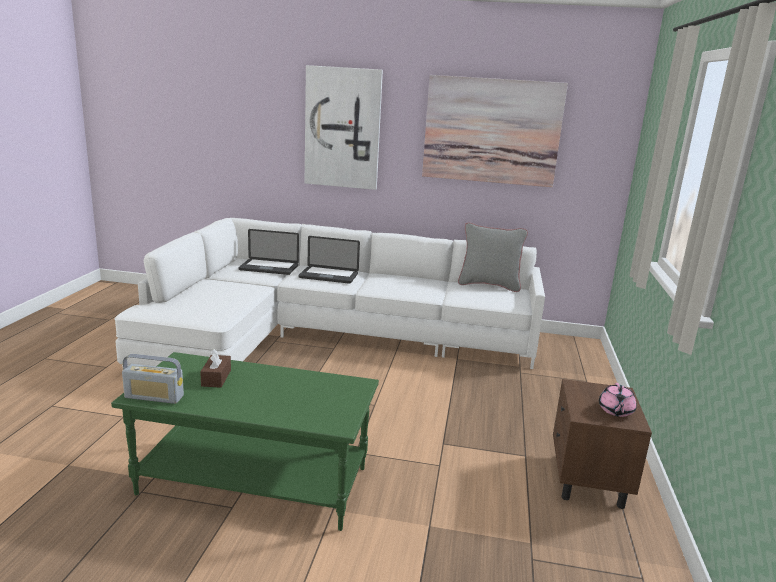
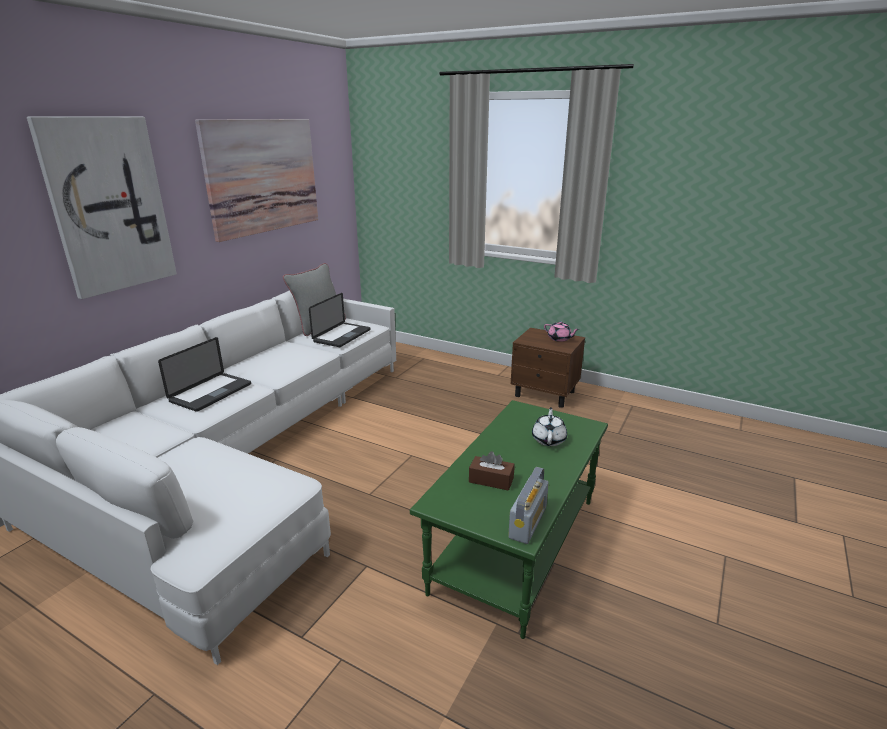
camera: 70 degrees left, 5 degrees up
(269, 268) = (130, 429): laptop -> laptop (342, 336)
(298, 402) = (549, 439): none -> white teapot

